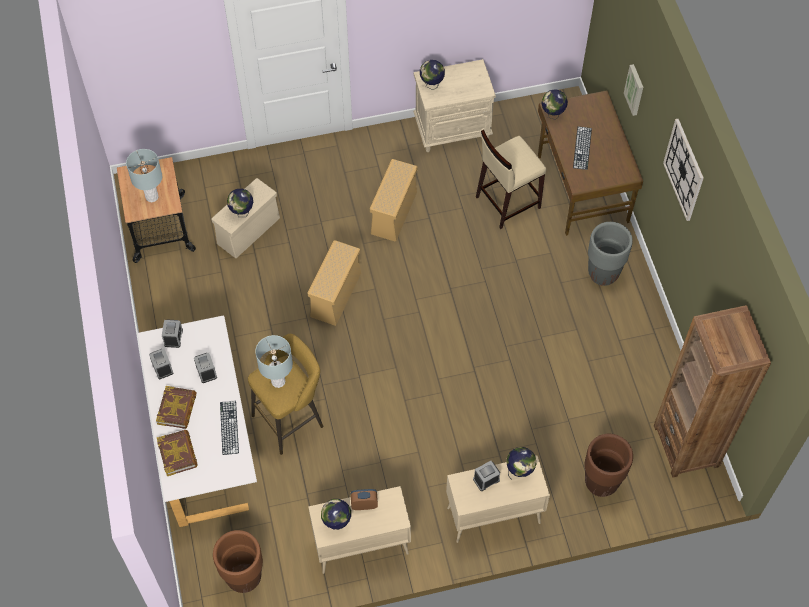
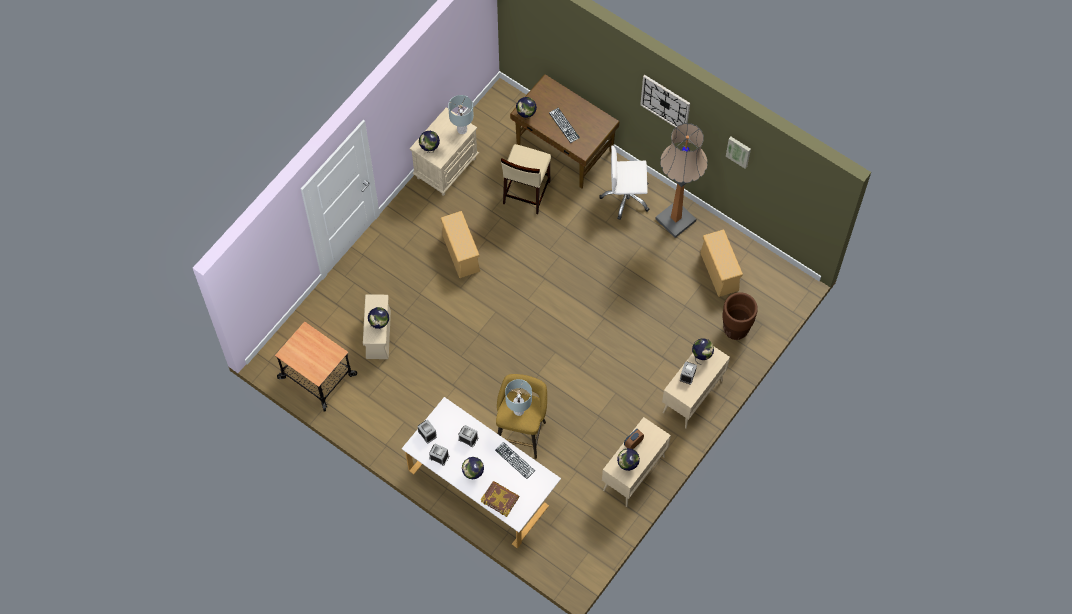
camera: 40 degrees left, 5 degrees up
(152, 197) = (319, 357): grey table lamp -> grey table lamp (462, 130)
(177, 409) = (473, 474): book -> globe
(244, 577) = (583, 546): brown planter -> none
(336, 294) = (474, 333): beige storage box -> beige storage box (719, 270)
(603, 273) = (626, 197): grey planter -> white office chair
(635, 89) = (582, 67): picture -> picture (739, 151)
(635, 330) = (675, 220): none -> floor lamp
(686, 446) = (764, 270): brown bookcase -> none

